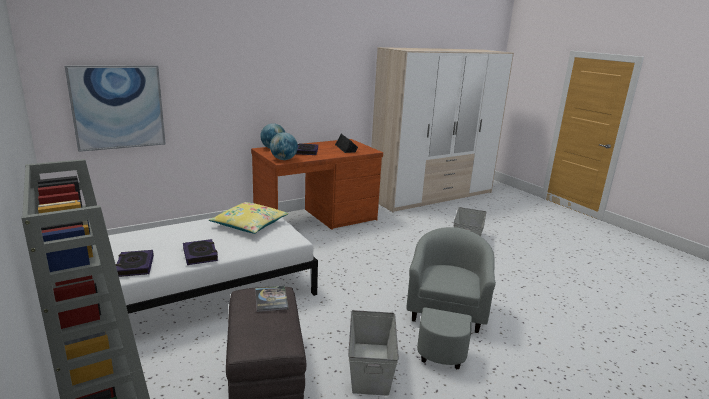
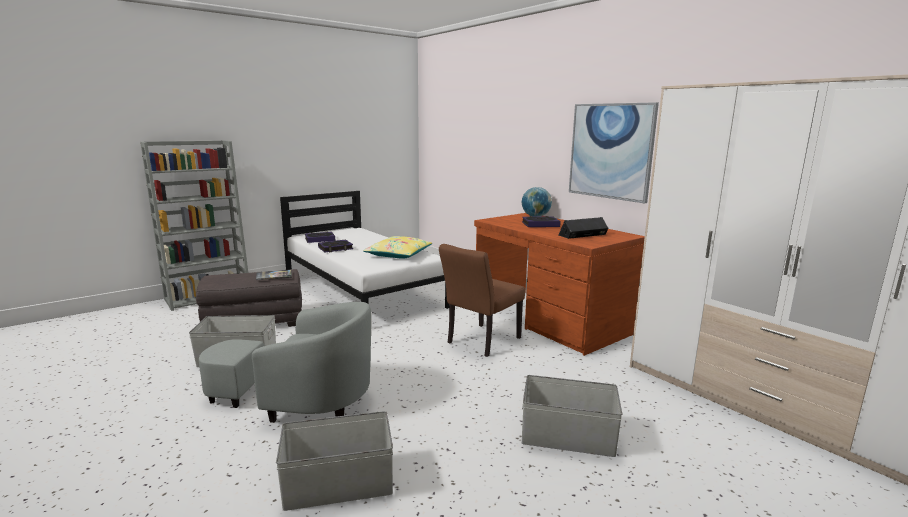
camera: 85 degrees right, 5 degrees down
(118, 107) = (451, 153): picture -> picture (610, 151)
(283, 159) = (496, 220): globe -> none
(351, 247) = (480, 342): none -> brown chair
(529, 303) = (338, 484): none -> grey storage box

